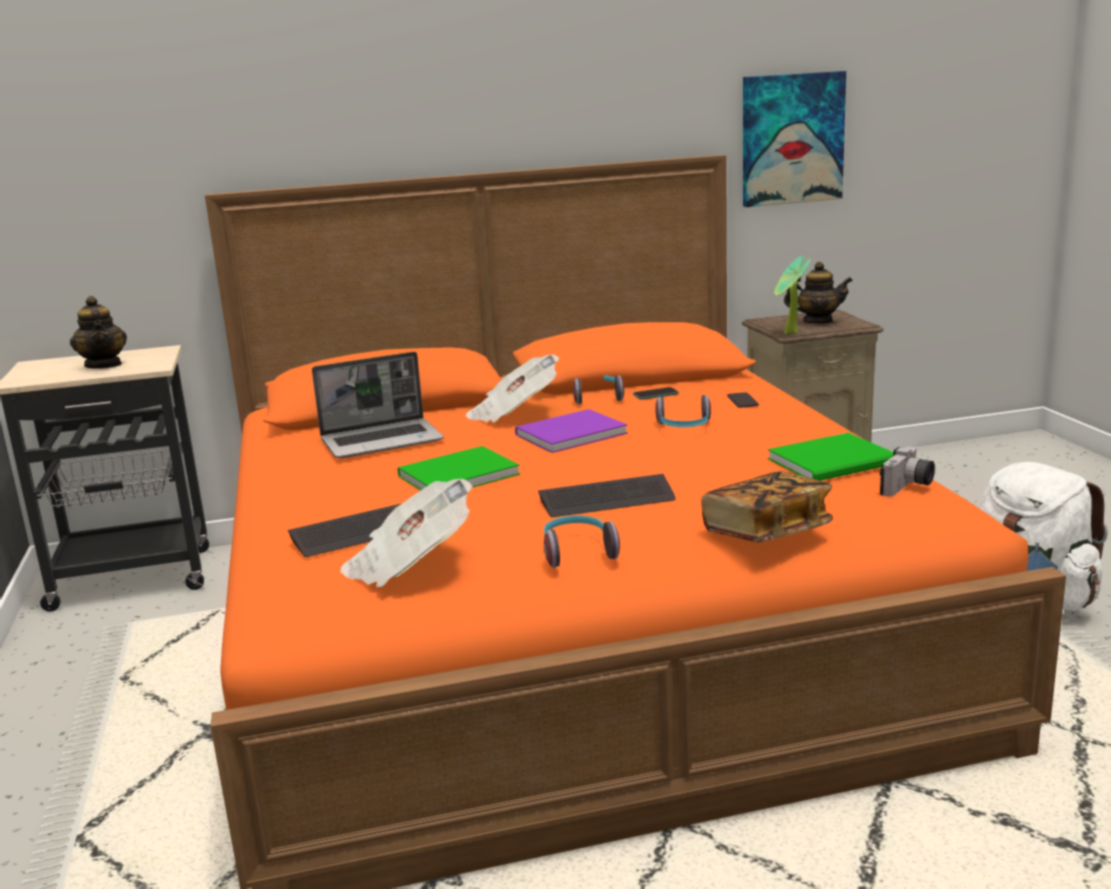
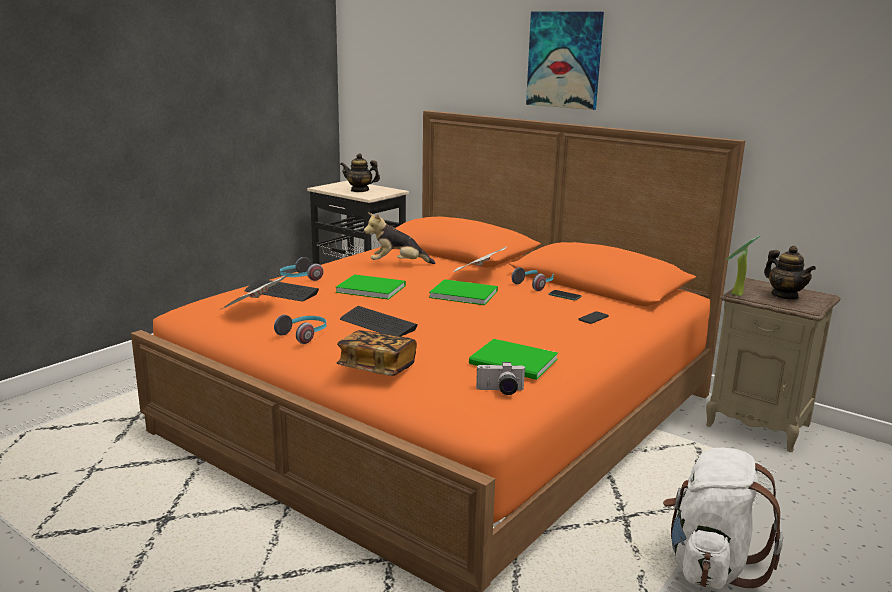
camera: 50 degrees right, 0 degrees up
(104, 365) = (360, 190): teapot -> teapot turned 75 degrees clockwise
(383, 440) = (397, 264): laptop -> plush toy
(567, 434) = (462, 293): purple book -> green book
(684, 428) = (514, 315): headphones -> headphones (299, 278)
(792, 139) = (818, 138): picture -> picture (564, 60)

